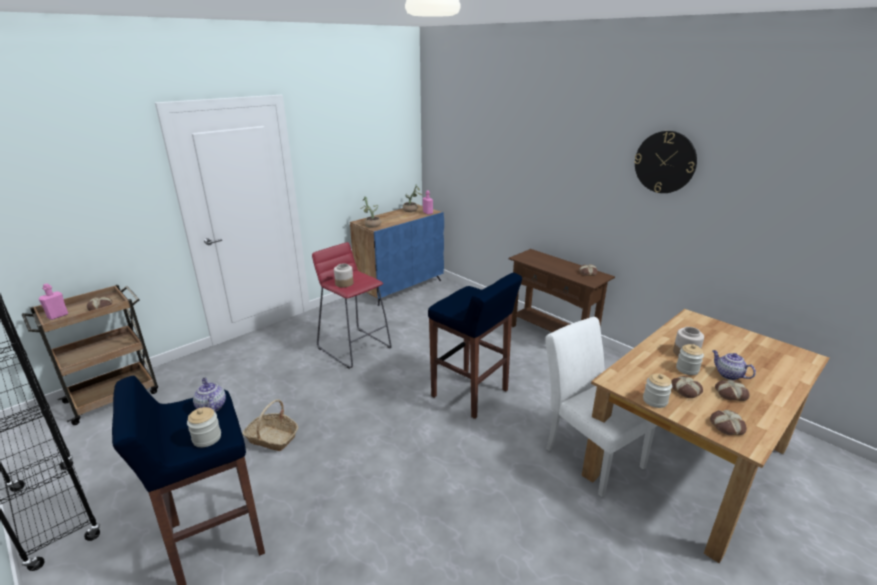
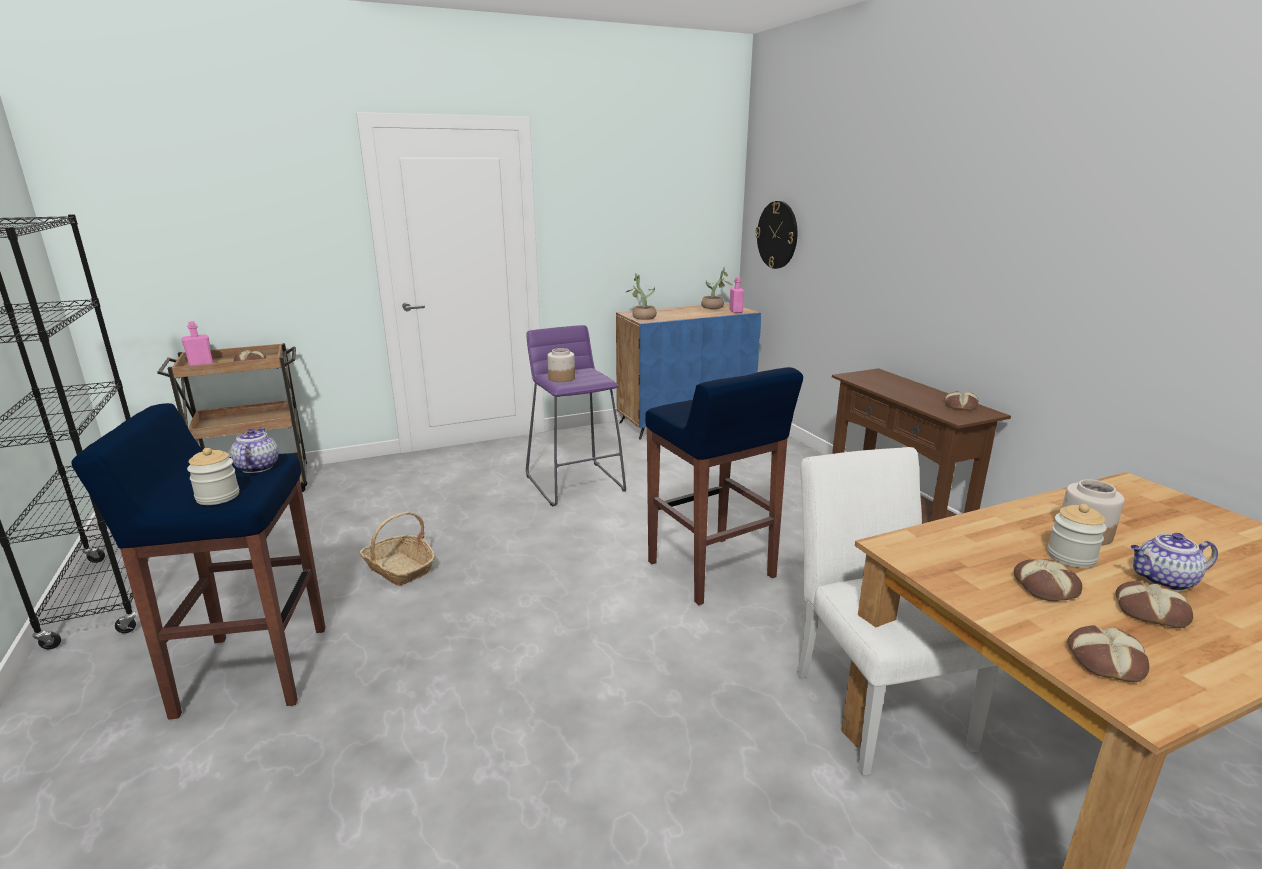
camera: 20 degrees right, 5 degrees down
(354, 347) = (576, 483): red stool -> purple stool
(655, 400) = (964, 590): jar -> none
(665, 162) = (1114, 196): wall clock -> wall clock (777, 235)
(728, 375) = (1164, 581): teapot -> teapot turned 75 degrees counterclockwise

